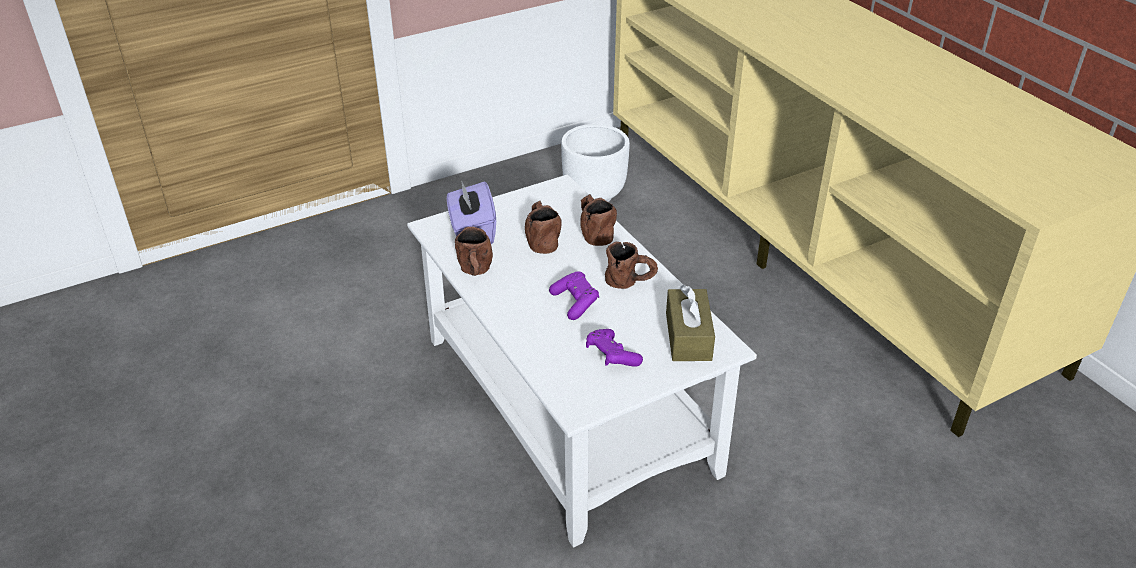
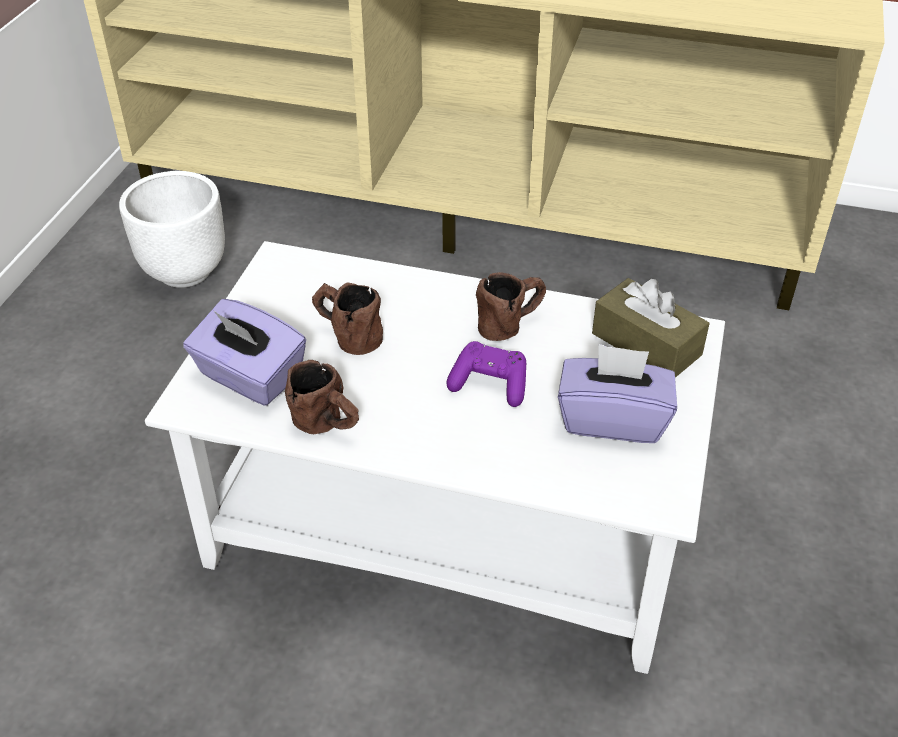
camera: 45 degrees left, 5 degrees up
(593, 233) = (393, 292): brown mug -> none
(611, 357) = (612, 419): purple game controller -> purple tissue box

